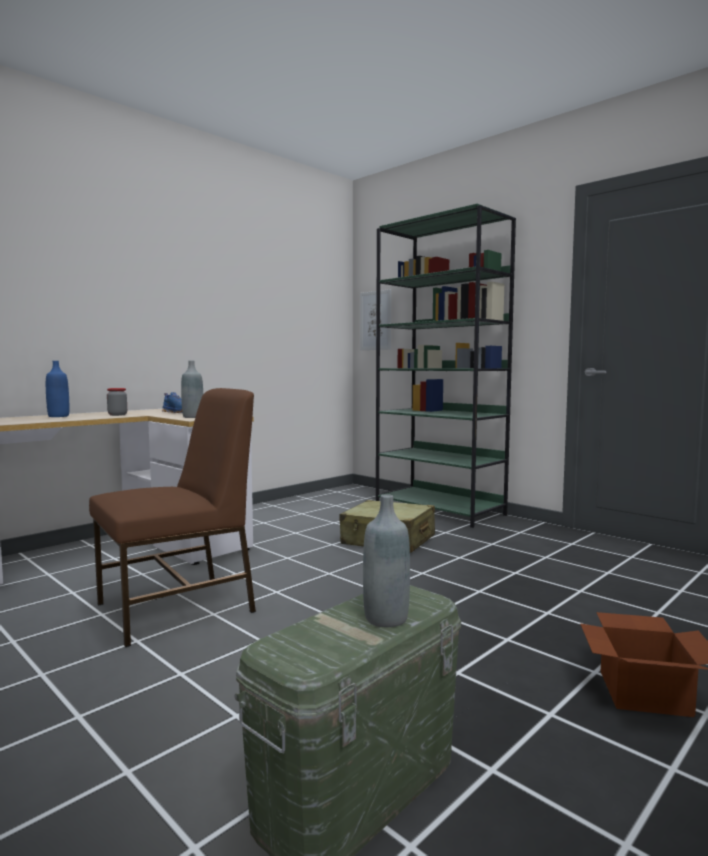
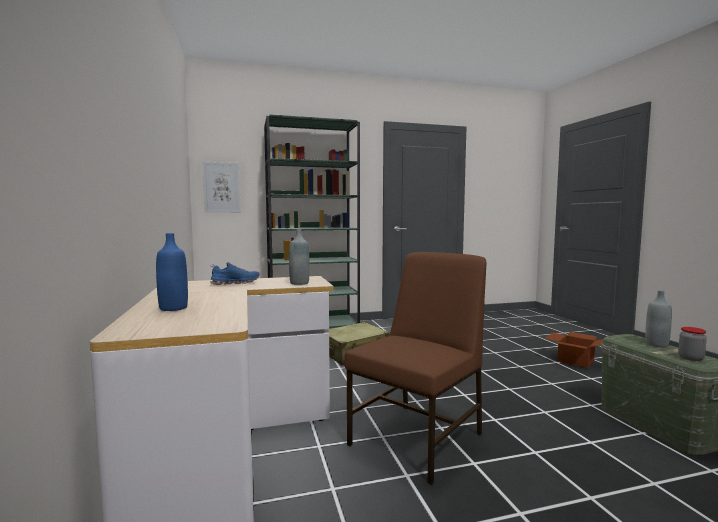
camera: 60 degrees left, 0 degrees up
(117, 415) = (215, 294): jar -> jar (690, 358)
(179, 607) = (418, 438): brown chair -> brown chair turned 45 degrees clockwise

